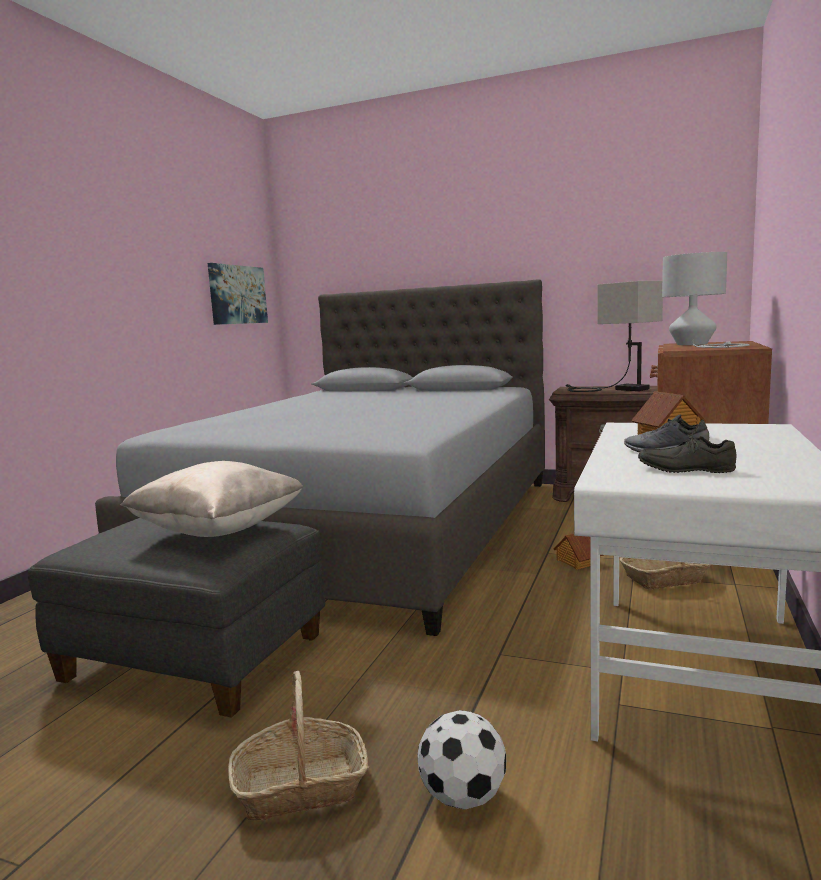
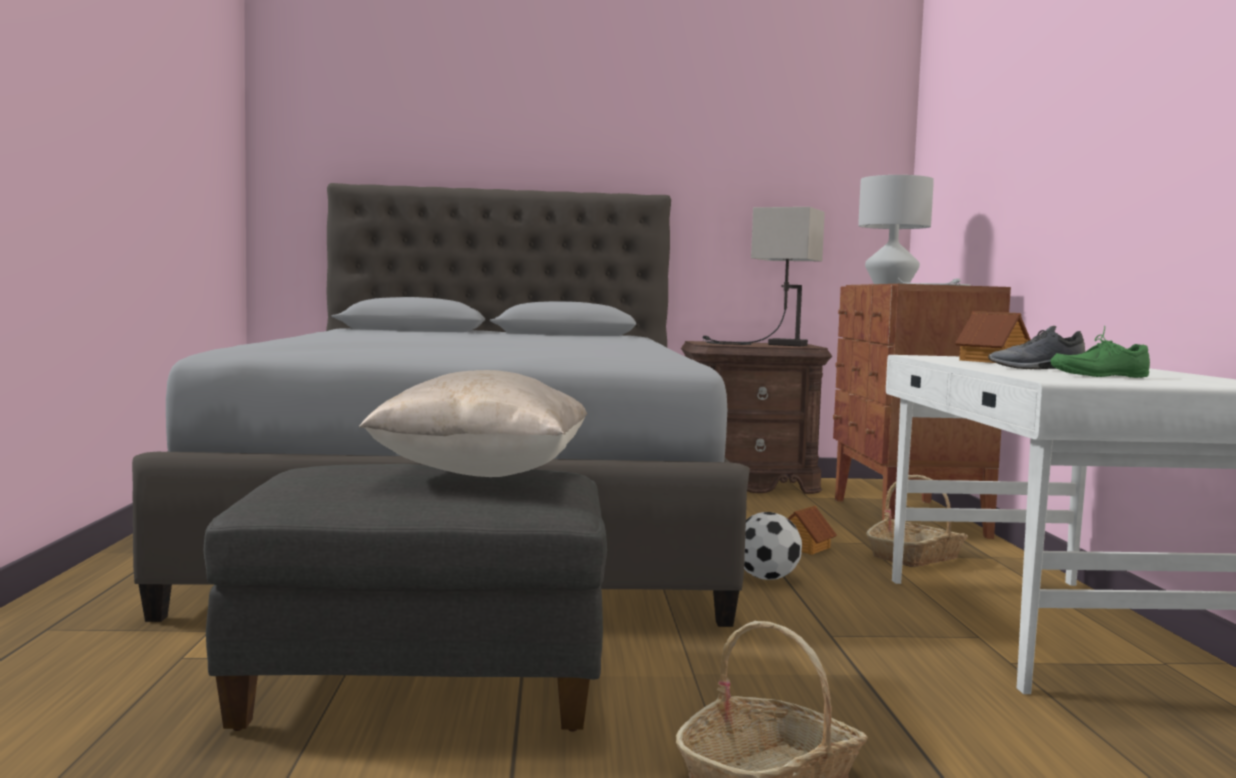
camera: 25 degrees left, 5 degrees down
(237, 294) = (209, 164): picture -> none
(463, 796) = (962, 755): football -> football (766, 577)
(685, 468) = (1097, 375): grey shoe -> green shoe

